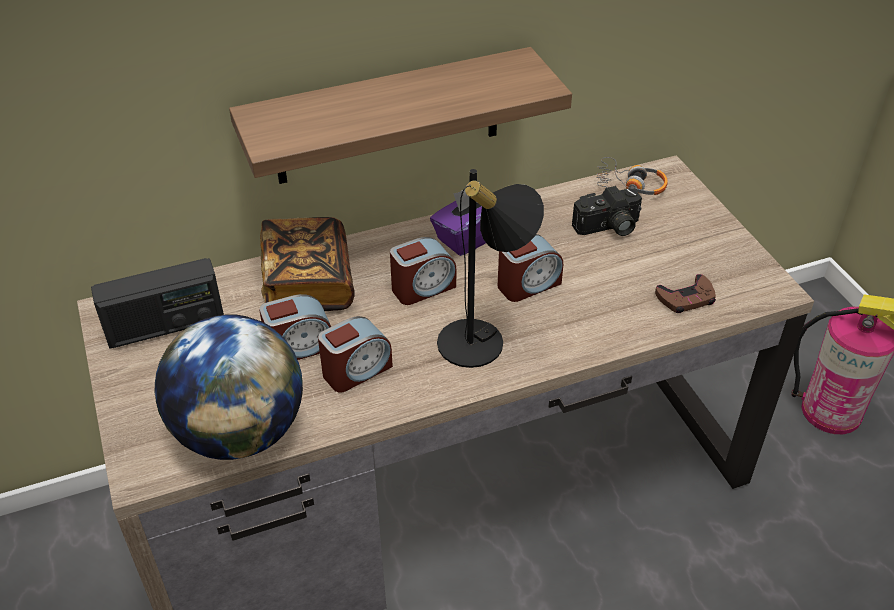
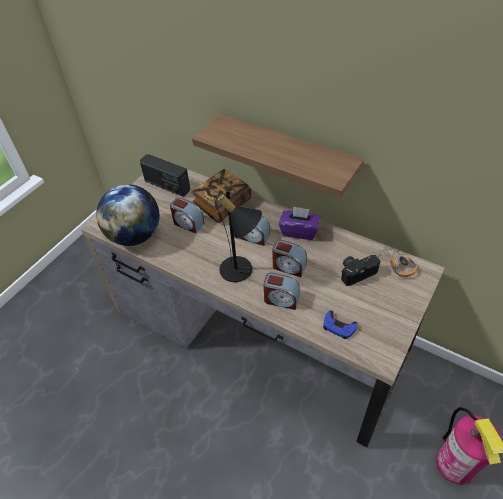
camera: 55 degrees right, 5 degrees up
(356, 370) = (190, 246): alarm clock -> alarm clock (281, 299)
(608, 227) = (357, 272): camera -> camera turned 120 degrees clockwise
(686, 298) = (338, 327): brown game controller -> blue game controller

